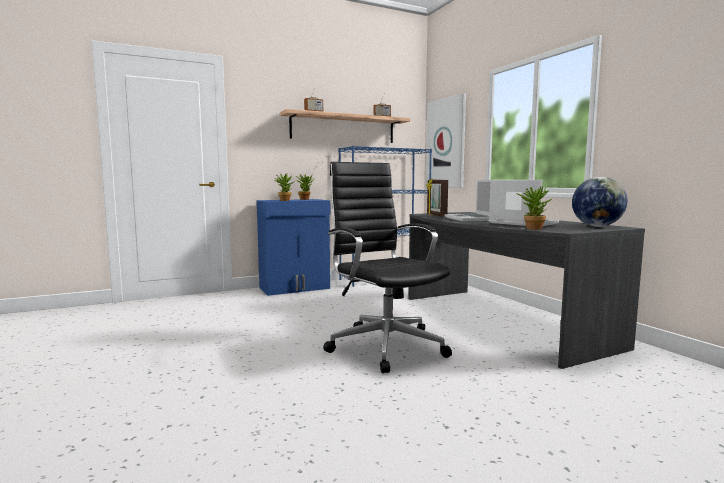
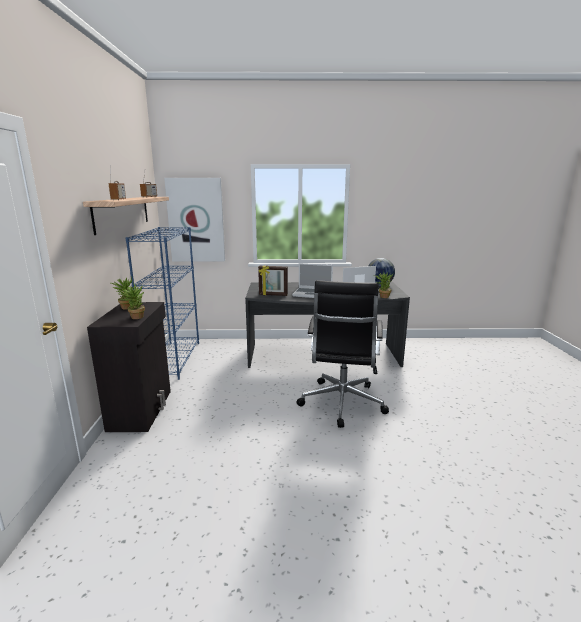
camera: 65 degrees left, 10 degrees up
(295, 288) = (142, 409): blue cabinet -> black cabinet
(385, 345) = (341, 404): black office chair -> black office chair turned 75 degrees counterclockwise

